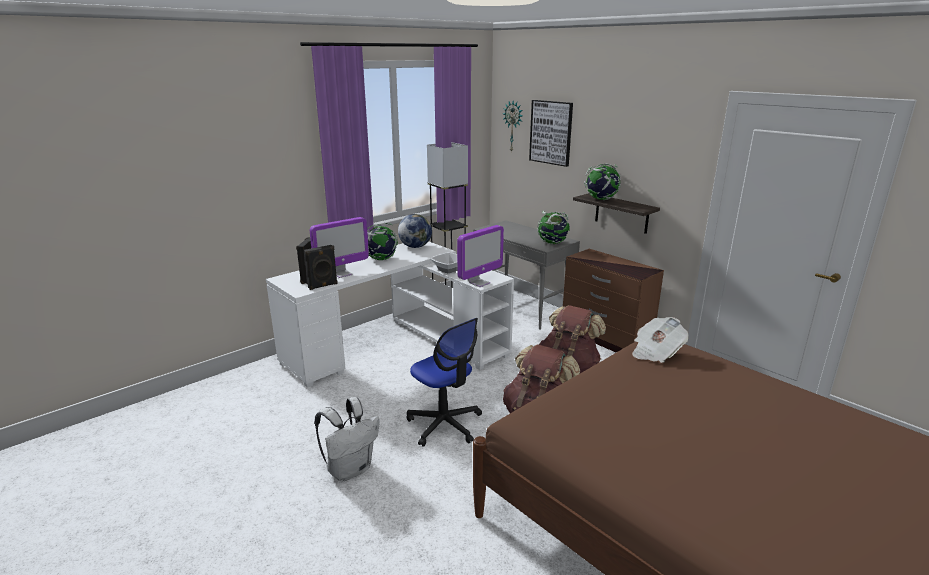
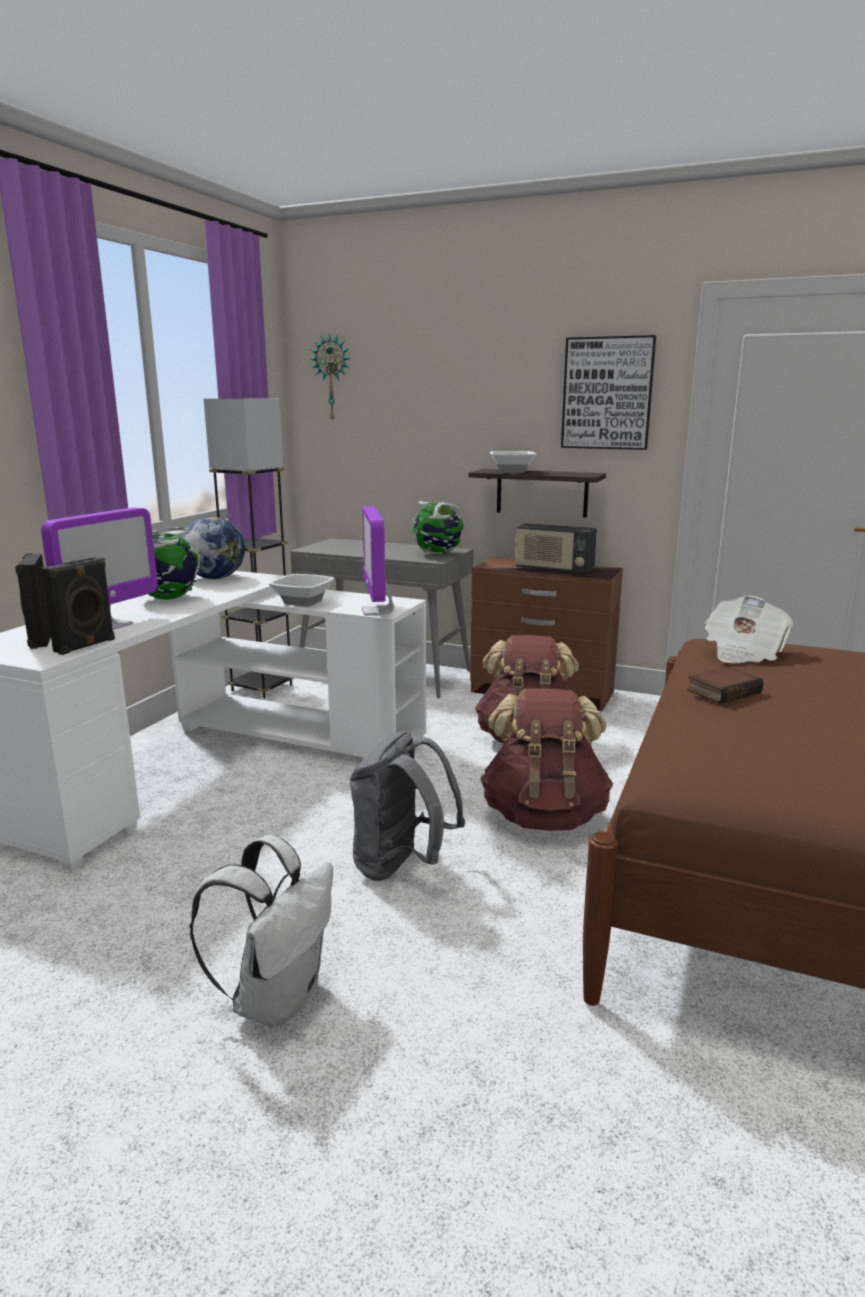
camera: 25 degrees left, 5 degrees down
(445, 424) = (401, 866): office chair -> grey backpack
(479, 283) = (377, 611): monitor -> monitor turned 150 degrees clockwise
(551, 132) = (405, 380): picture -> picture (607, 393)
(601, 199) = (512, 471): globe -> bowl
(607, 376) = (723, 691): none -> book
(615, 265) = (553, 570): none -> radio

